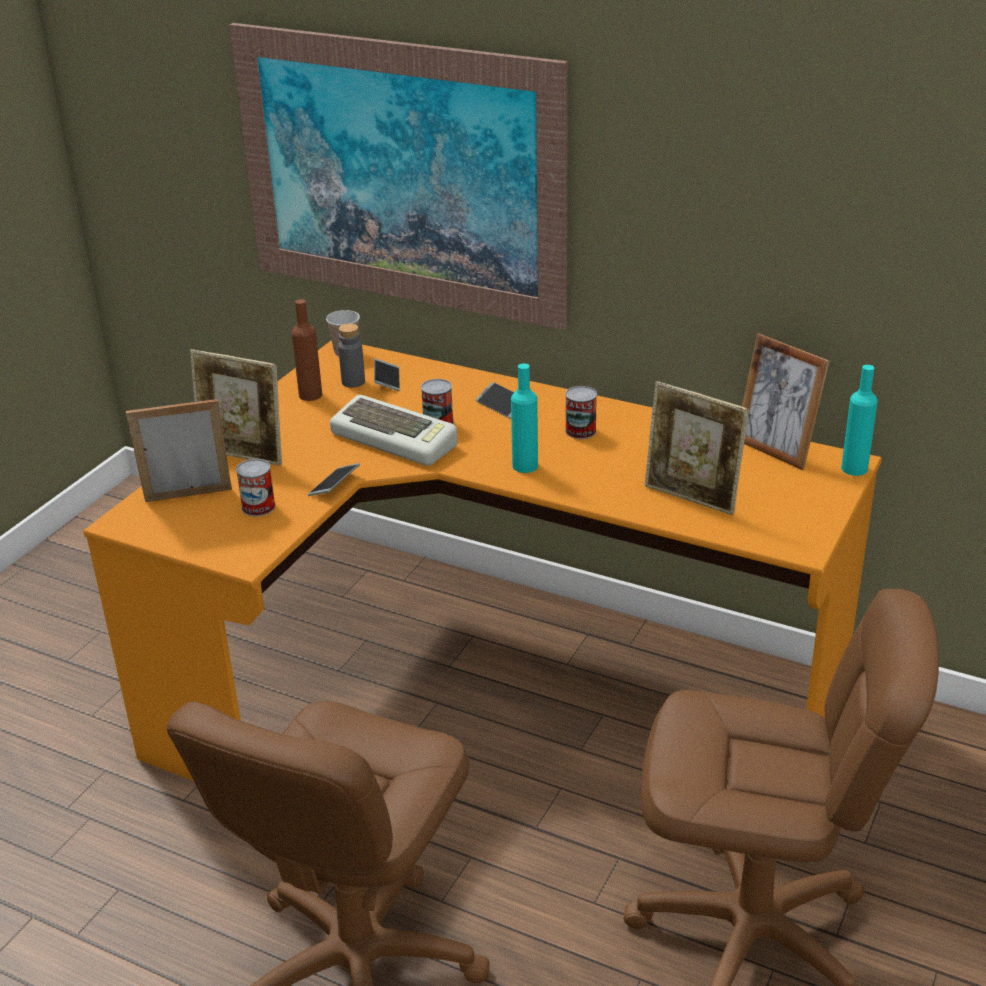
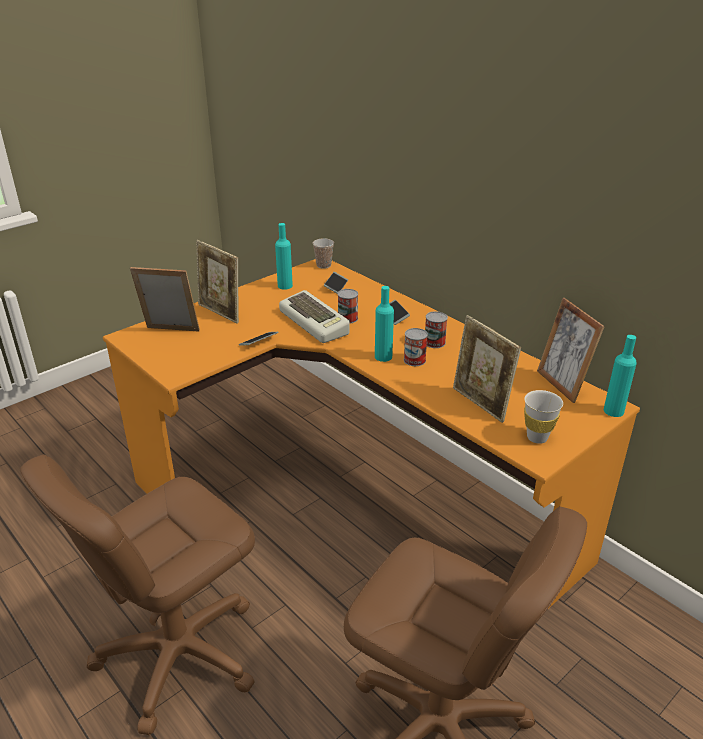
camera: 20 degrees right, 0 degrees up
(258, 507) = (206, 345): can -> can (414, 360)
(310, 395) = (285, 286): brown bottle -> turquoise bottle
(353, 382) = (315, 283): grey bottle -> none
(400, 175) = (365, 154): picture -> none
(785, 523) = (537, 437): none -> white cup

